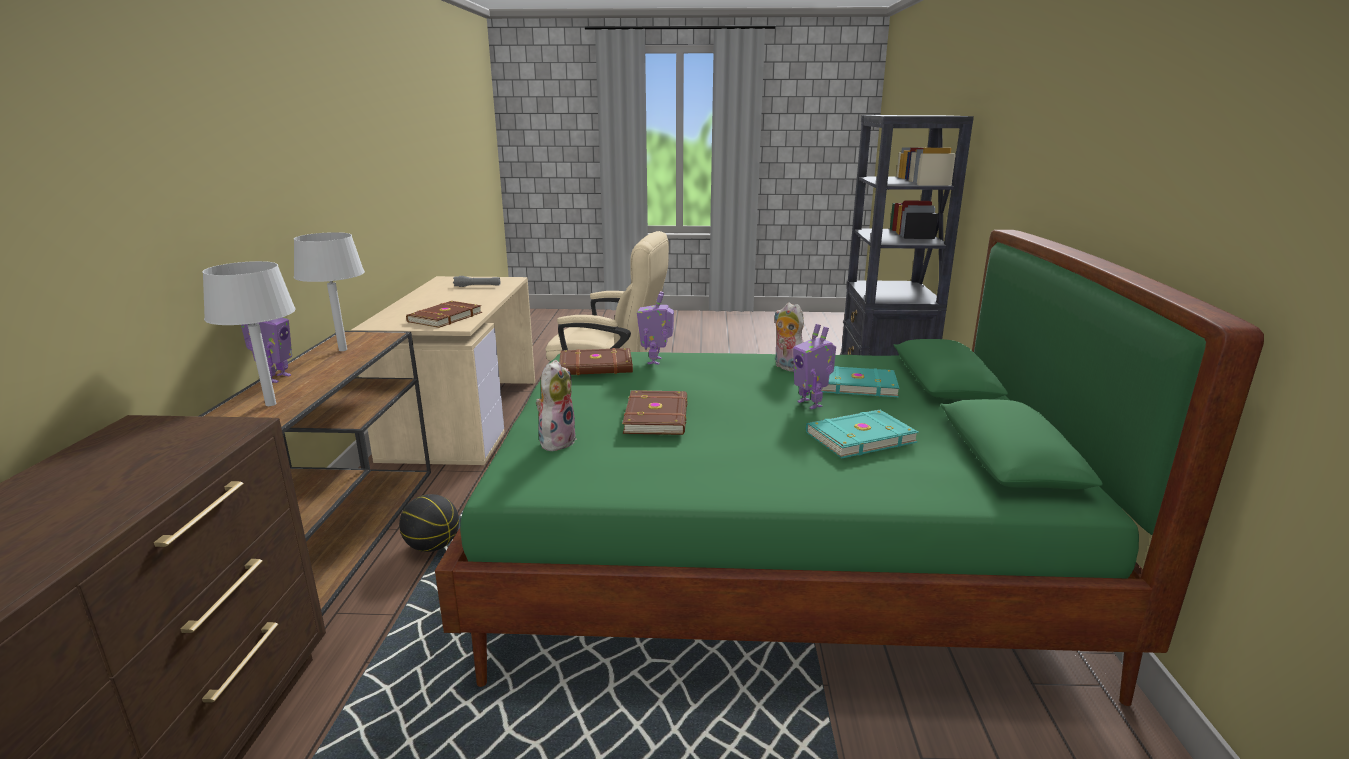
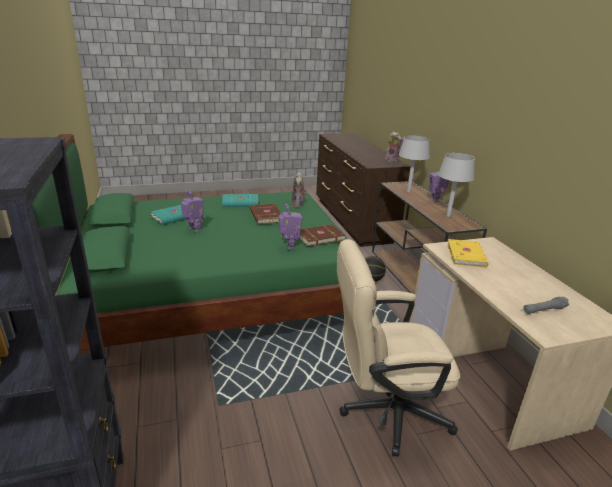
camera: 160 degrees right, 5 degrees up
(444, 317) = (467, 255): brown book -> yellow book
(786, 367) = (206, 255): plush toy -> plush toy (392, 160)
(856, 384) = (164, 246): turquoise book -> turquoise book (240, 203)

